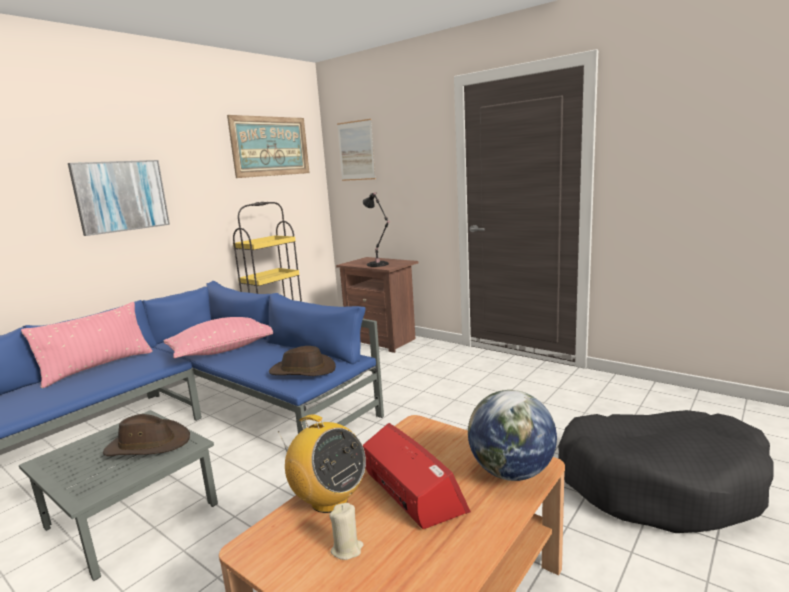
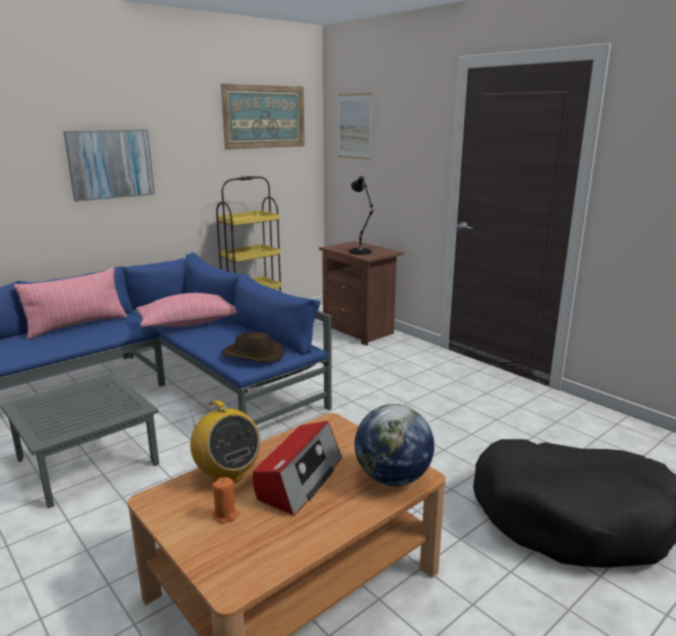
camera: 10 degrees right, 5 degrees up
(148, 444) = (104, 403): brown hat -> none
(347, 549) = (226, 515): beige candle -> orange candle
(412, 491) = (299, 479): radio -> radio turned 45 degrees clockwise

